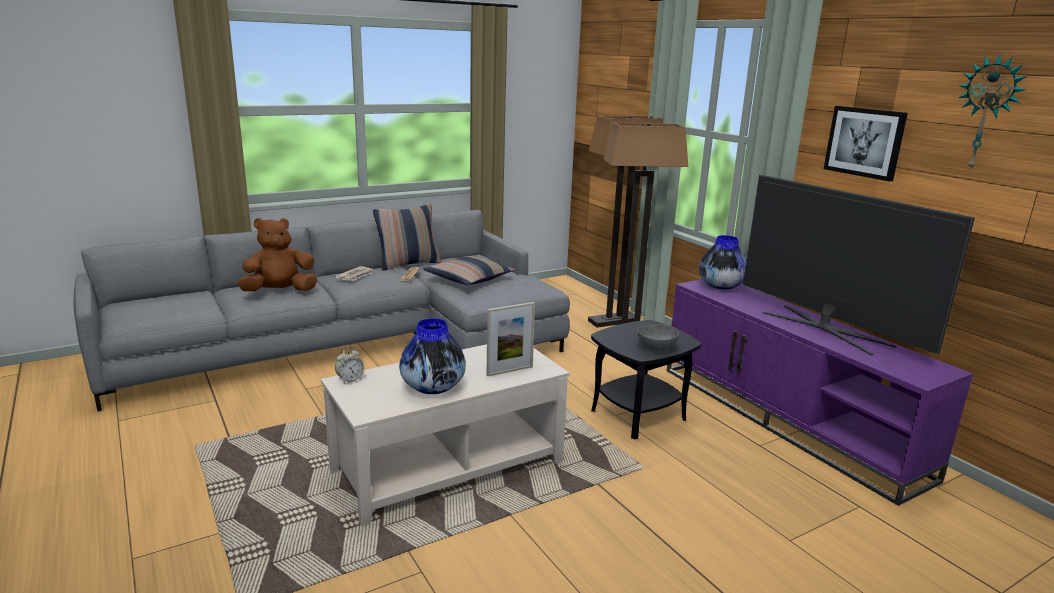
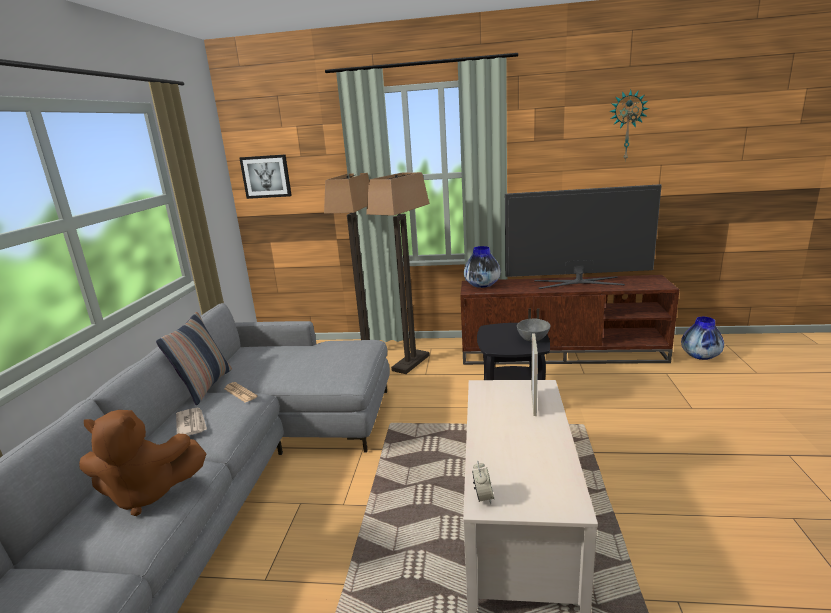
camera: 50 degrees left, 0 degrees up
(279, 292) = (147, 493): brown plush toy -> brown plush toy turned 105 degrees counterclockwise
(432, 388) = (540, 450): vase -> vase (700, 356)
(469, 279) = (299, 367): pillow -> none
(787, 419) = (561, 353): purple tv stand -> brown tv stand
(865, 142) = (549, 158): picture -> picture (266, 176)

